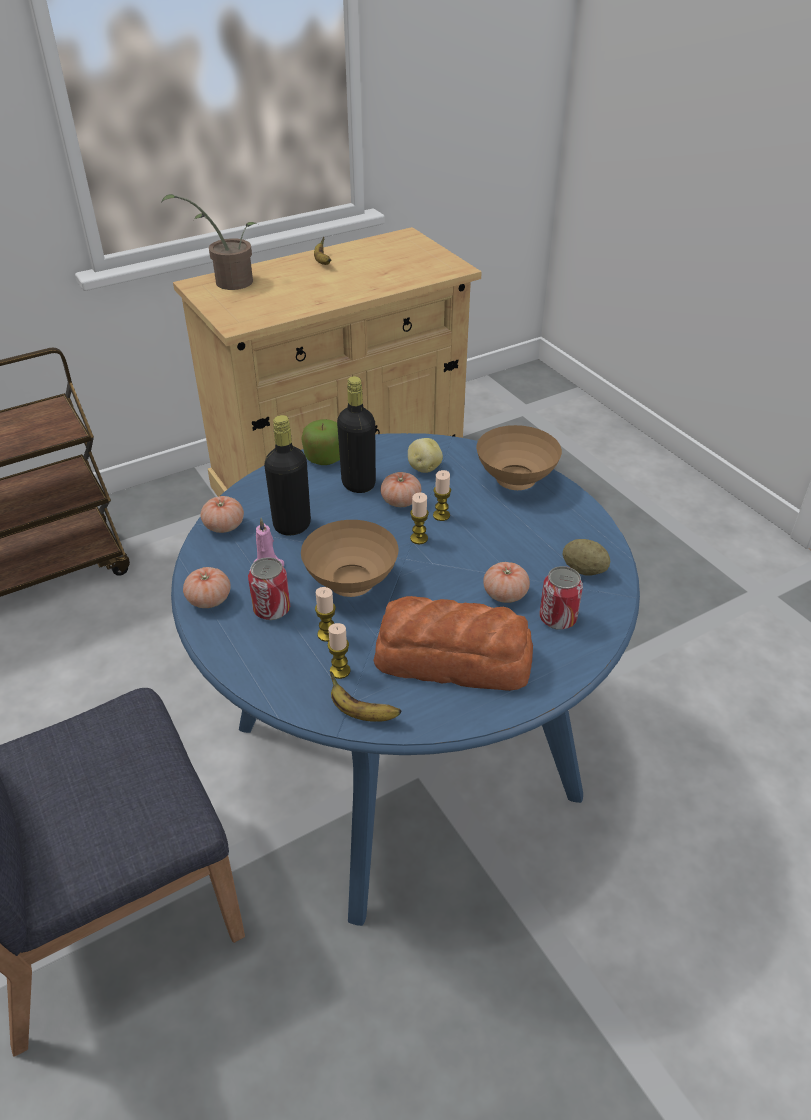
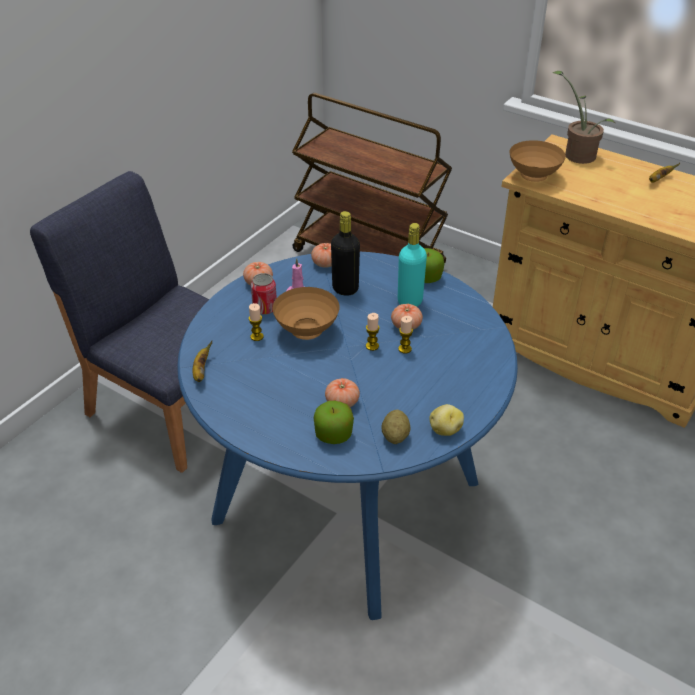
camera: 65 degrees right, 0 degrees up
(340, 671) = (230, 351): candle -> none
(358, 484) = (410, 301): black bottle -> turquoise bottle
(423, 468) = (453, 324): potato -> potato (445, 429)
(454, 658) = (266, 396): bread -> none
(517, 481) = (476, 375): brown bowl -> brown bowl (534, 177)
(557, 618) = (333, 434): can -> apple

